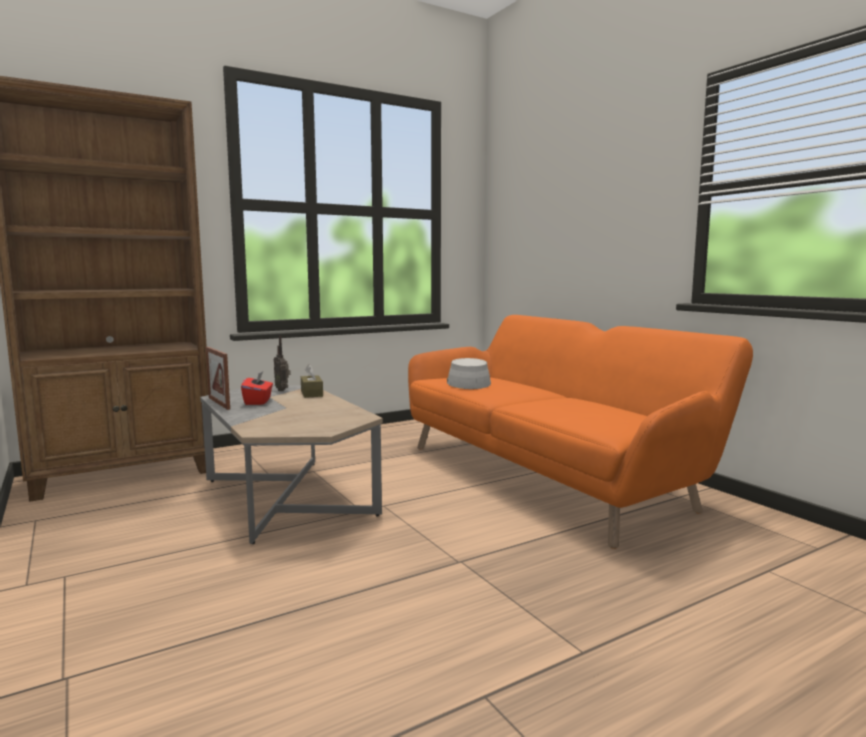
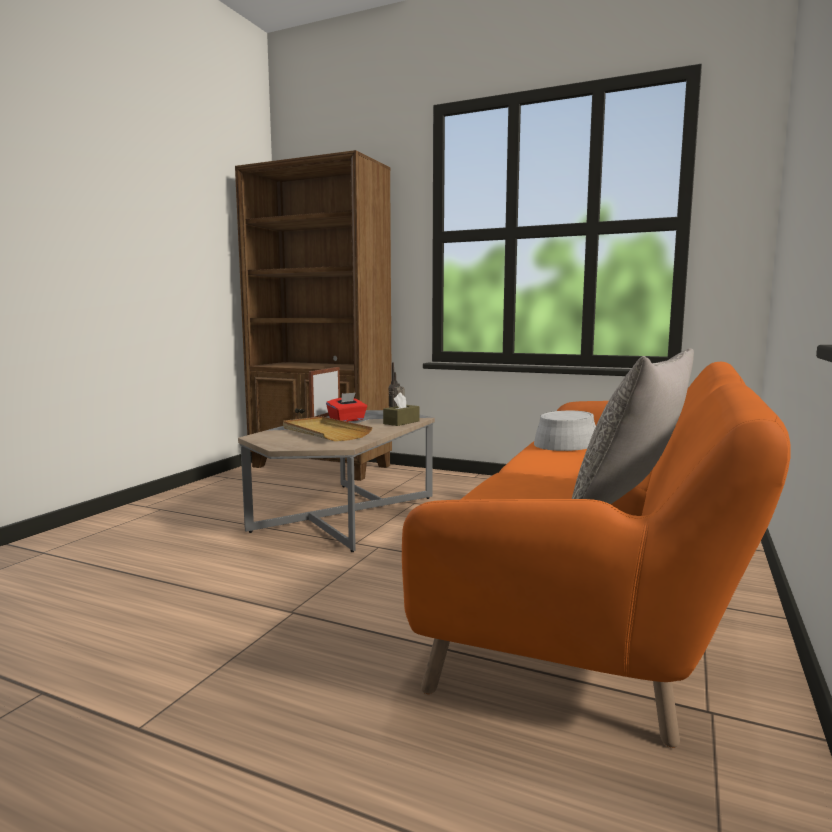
camera: 55 degrees right, 0 degrees up
(295, 414) = (324, 432): none -> beige tray
(609, 404) = (629, 504): none -> grey pillow

